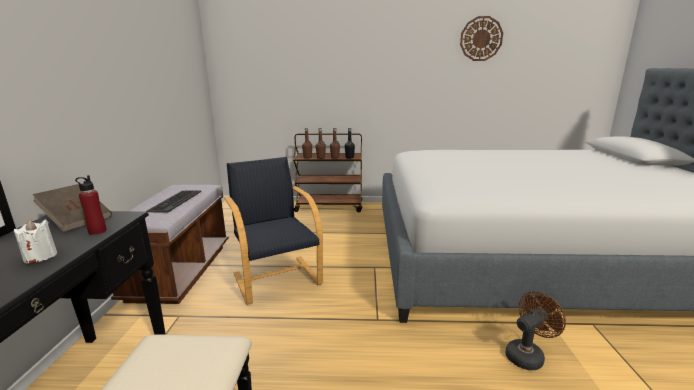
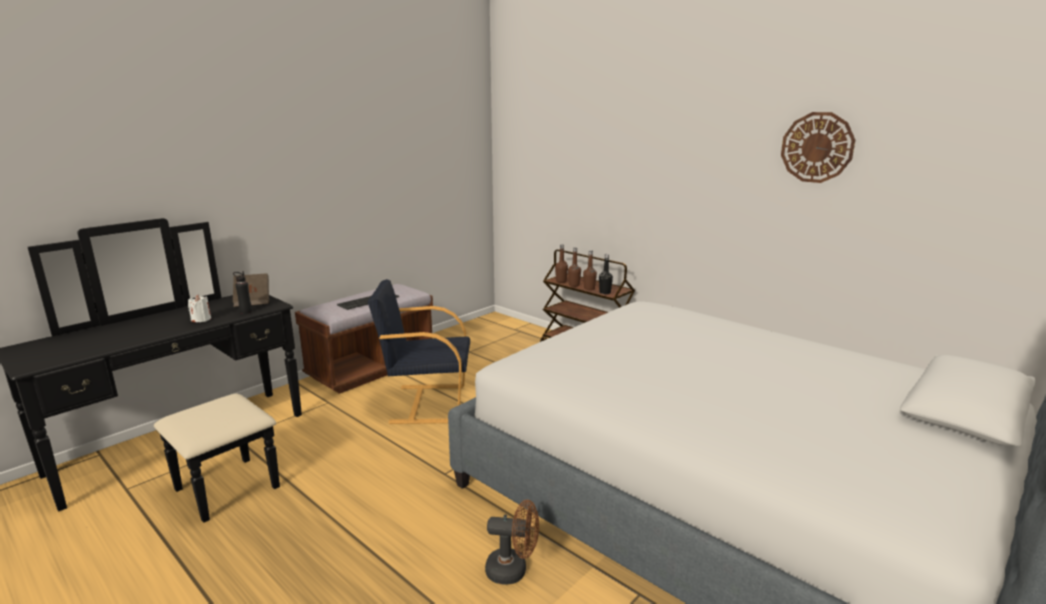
camera: 40 degrees right, 0 degrees up
(97, 231) = (246, 312): red bottle -> black bottle
(277, 278) = (426, 403): black armchair -> black armchair turned 105 degrees counterclockwise

